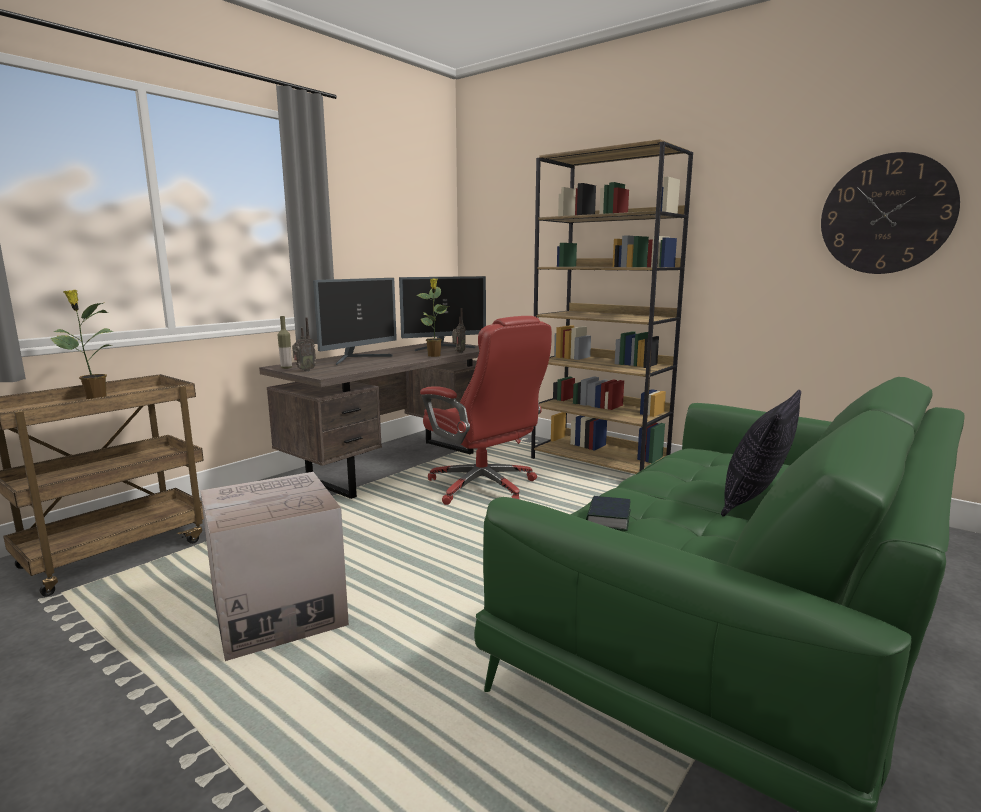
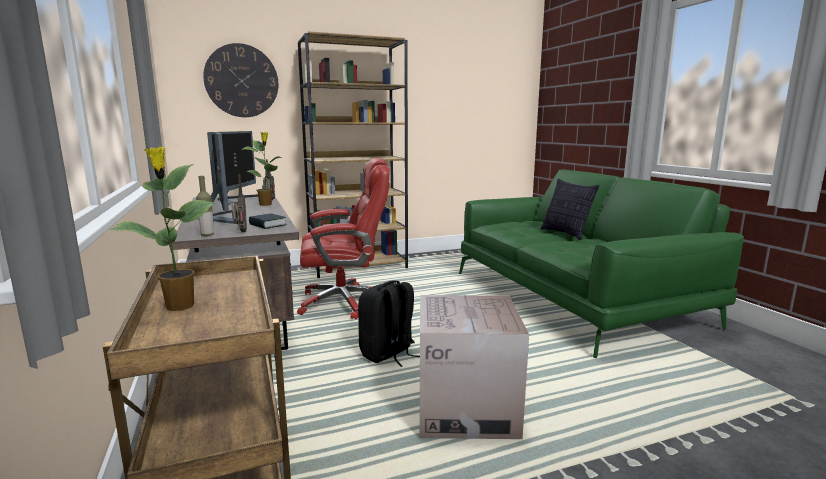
camera: 60 degrees left, 0 degrees up
(376, 542) = (388, 354): none -> black backpack
(608, 519) = (573, 252): book -> book (267, 225)
(886, 214) = (485, 95): wall clock -> wall clock (241, 81)

